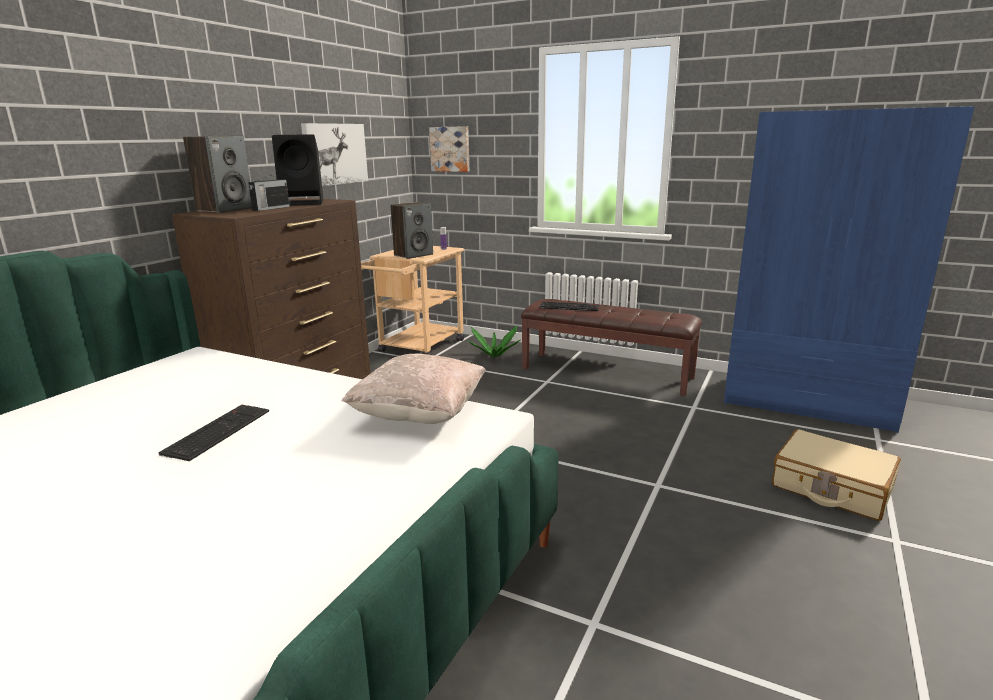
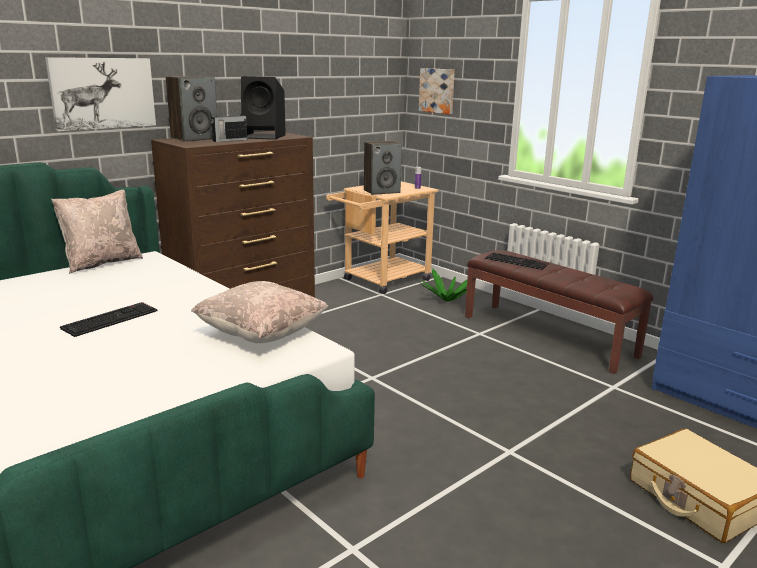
camera: 20 degrees right, 0 degrees up
(141, 369) = (102, 263): none -> beige pillow
(334, 154) = (316, 92): picture -> picture (102, 93)

